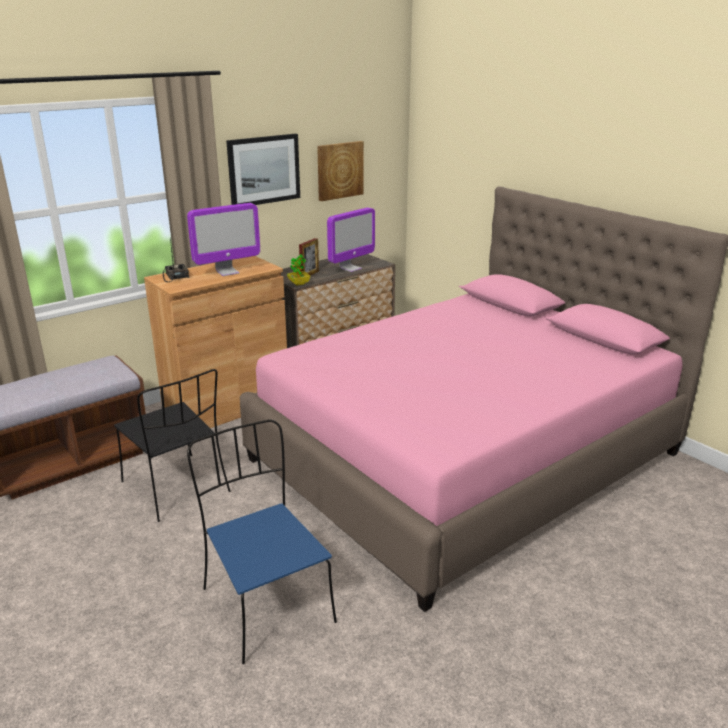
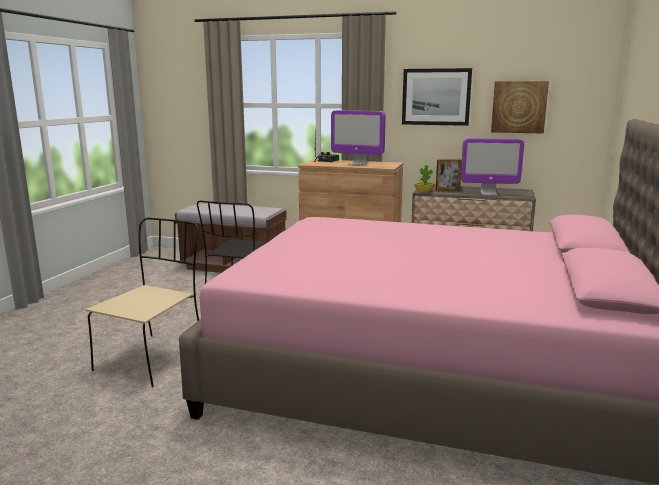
camera: 55 degrees right, 10 degrees down
(266, 603) = (153, 358): blue chair -> beige chair

